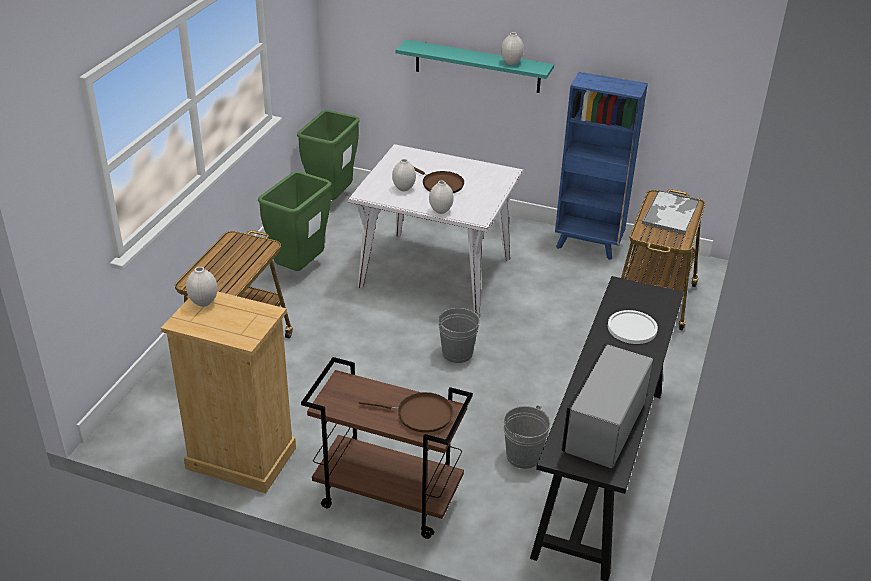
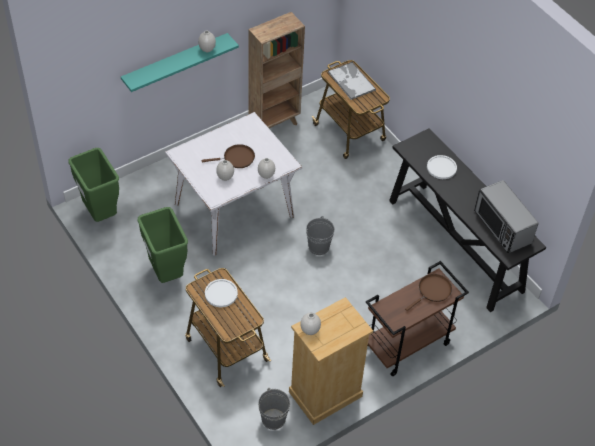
camera: 55 degrees left, 15 degrees up
(241, 256) = (221, 293): none -> white plate
(523, 456) = (422, 270): grey bucket -> grey bucket (273, 419)
(588, 245) = (274, 124): blue bookcase -> brown bookcase

